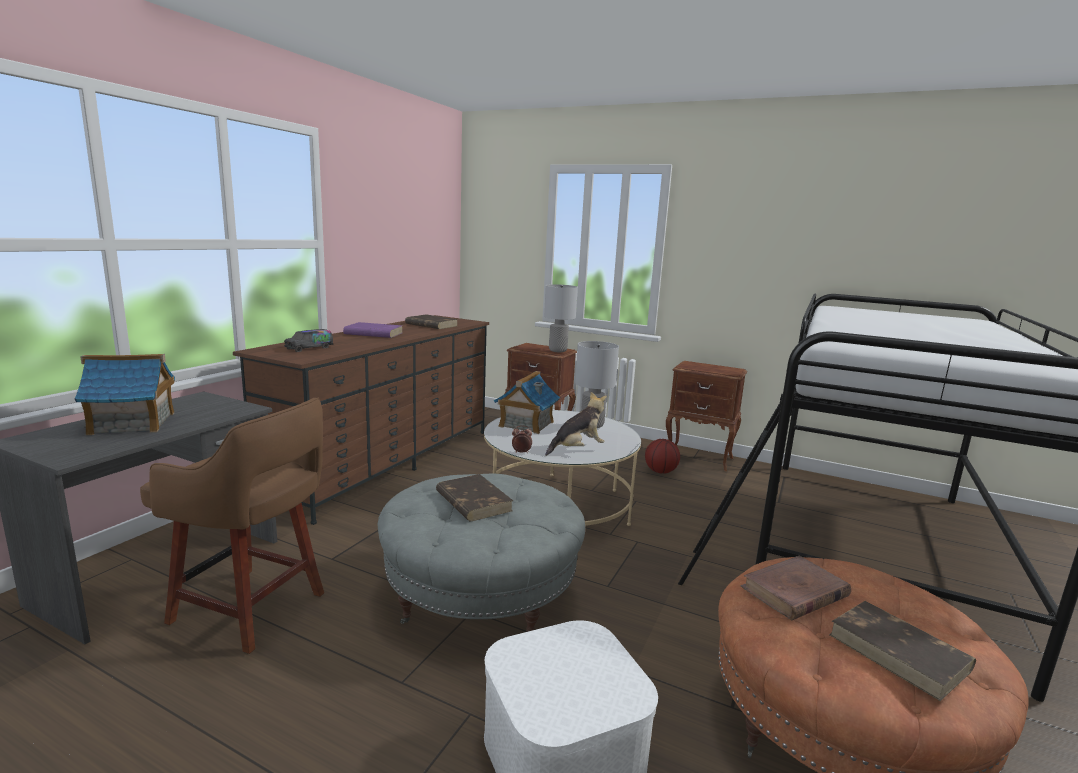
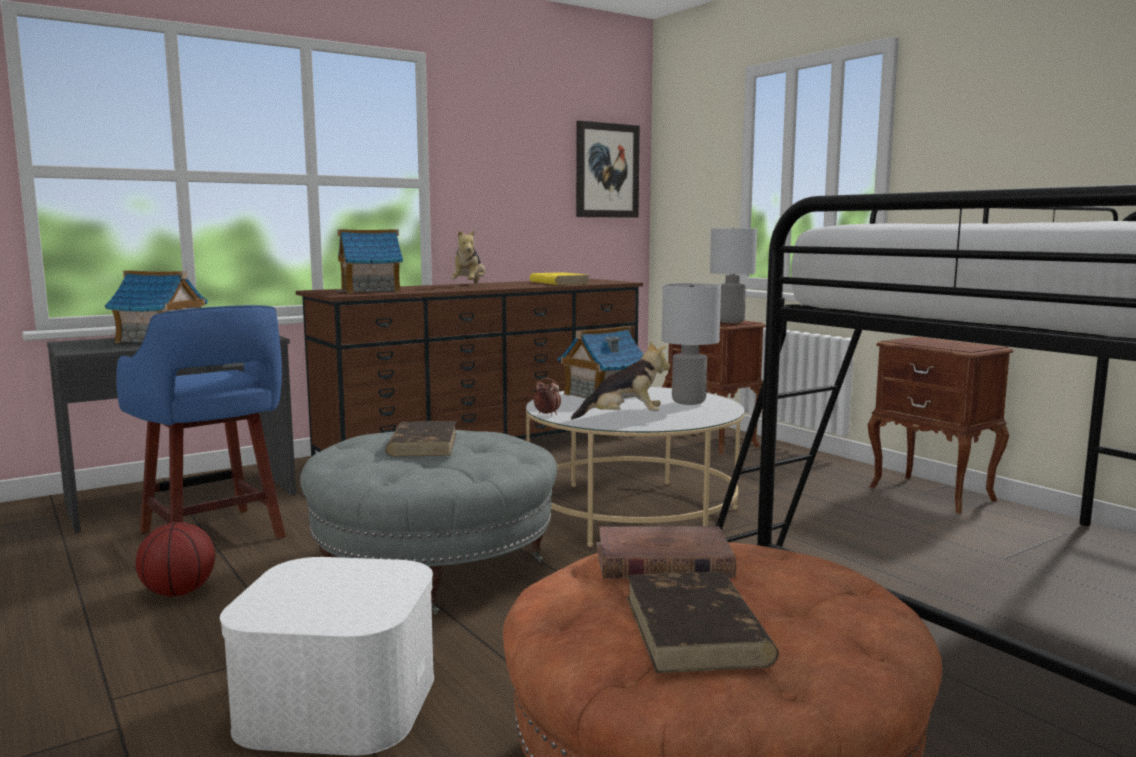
camera: 30 degrees right, 5 degrees down
(253, 610) = (213, 537): brown stool -> blue stool
(309, 348) = (371, 290): toy truck -> toy house
(373, 333) = (469, 285): purple book -> plush toy
(431, 325) = (558, 282): brown book -> yellow book
(437, 229) = (607, 170): none -> picture
(660, 471) = (840, 500): basketball -> basketball (179, 592)

